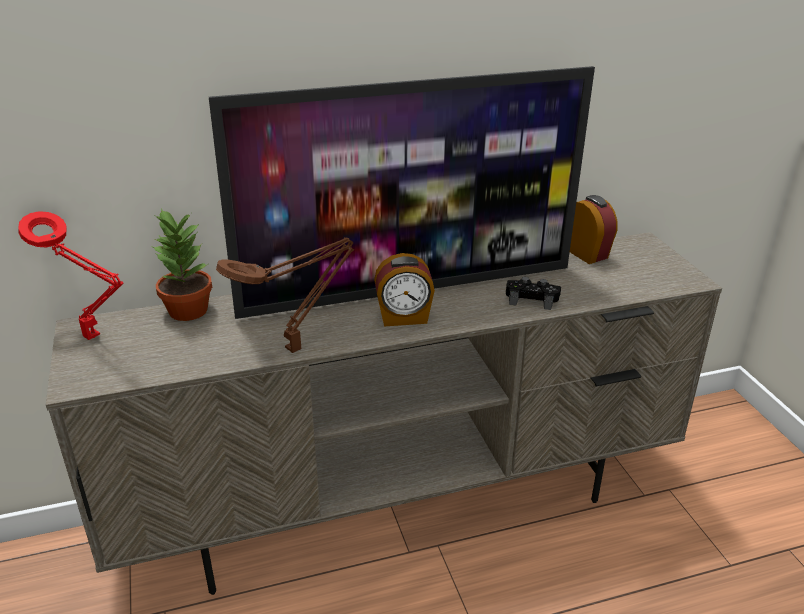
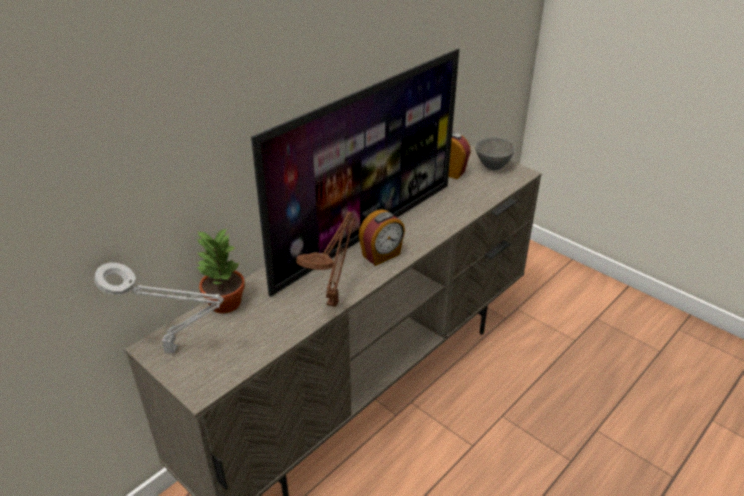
camera: 30 degrees left, 5 degrees up
(94, 338) = (175, 351): red table lamp -> grey table lamp
(532, 298) = (446, 215): black game controller -> none
(654, 262) = (492, 166): none -> grey bowl

